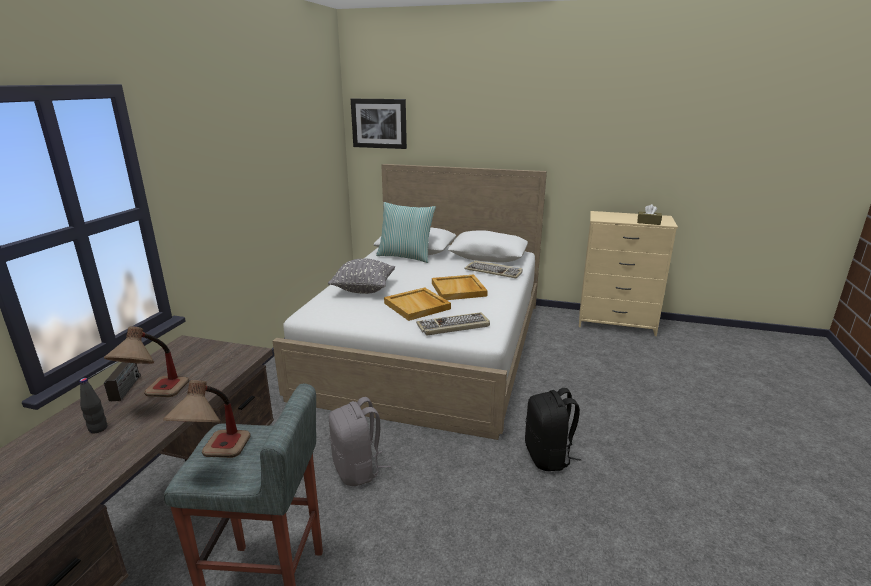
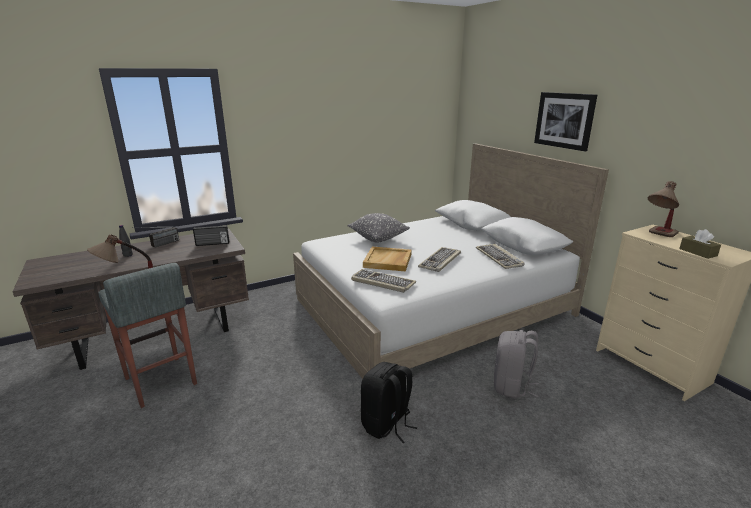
camera: 45 degrees right, 0 degrees up
(156, 399) = (163, 252): table lamp -> table lamp (658, 236)
(209, 360) = (212, 244): none -> radio
(358, 469) = (272, 356): grey backpack -> grey backpack (512, 386)
(379, 123) = (479, 107): picture -> picture (564, 120)
(405, 256) = (452, 226): pillow -> none
(459, 290) = (440, 261): beige tray -> keyboard

